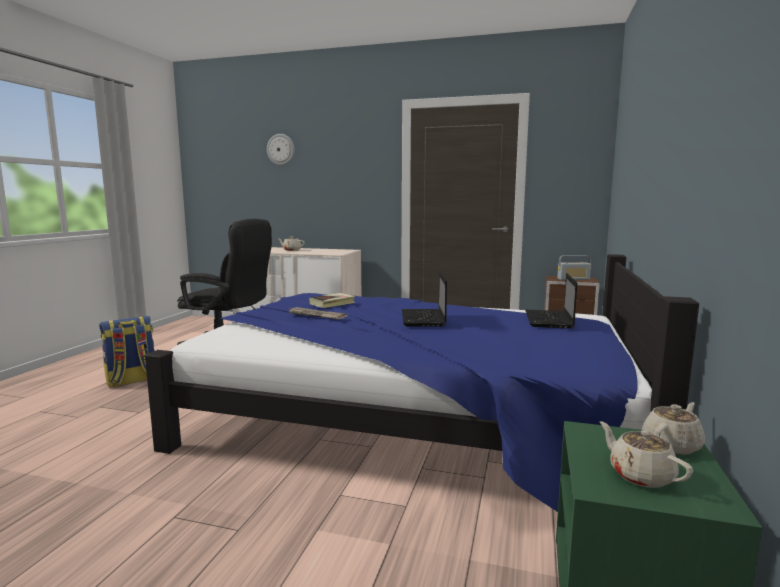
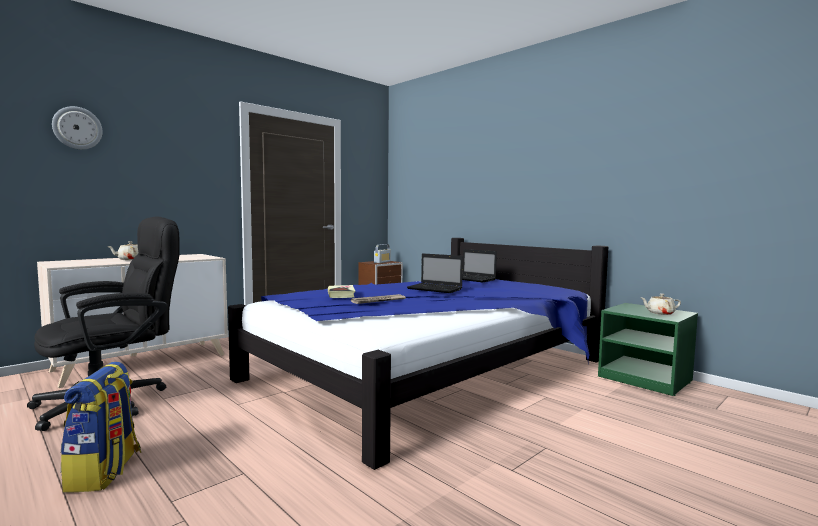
camera: 60 degrees left, 5 degrees down
(672, 445) = (633, 306): beige teapot -> none

